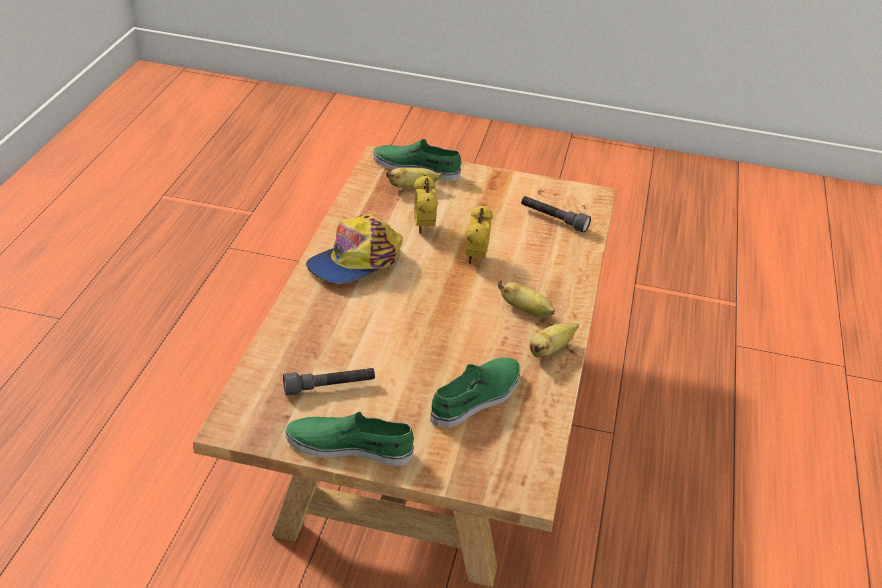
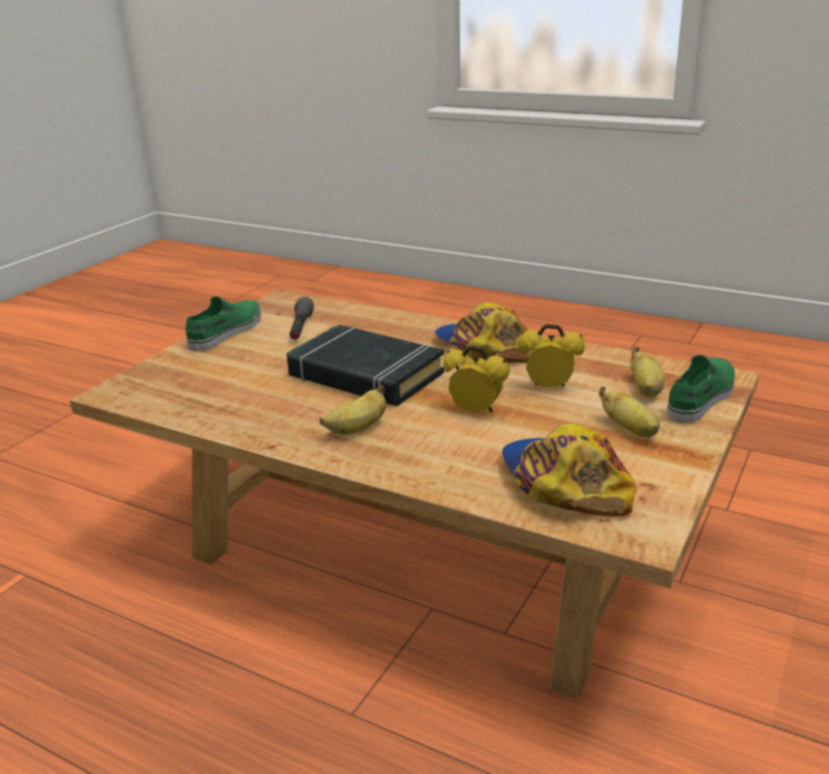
camera: 110 degrees right, 10 degrees down
(430, 322) = (365, 375): none -> black book
(476, 398) = (239, 385): green shoe -> none
(550, 350) = (281, 432): banana -> banana (631, 430)
(553, 219) = (563, 482): grey flashlight -> cap

